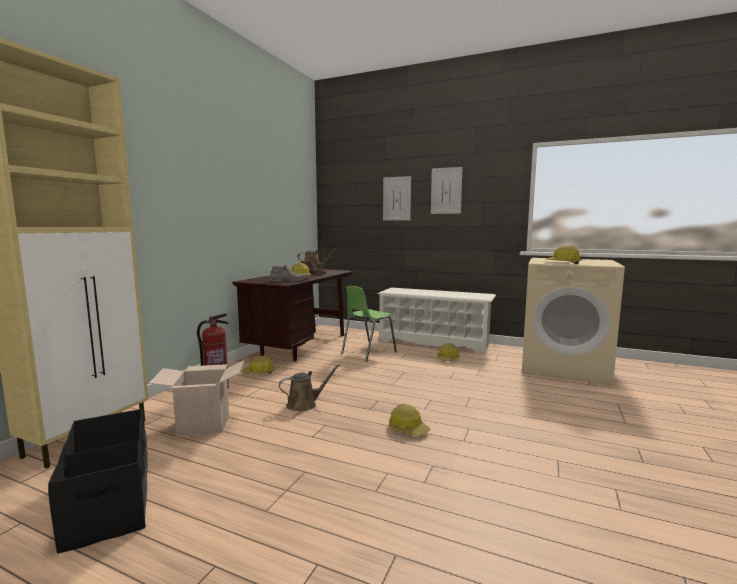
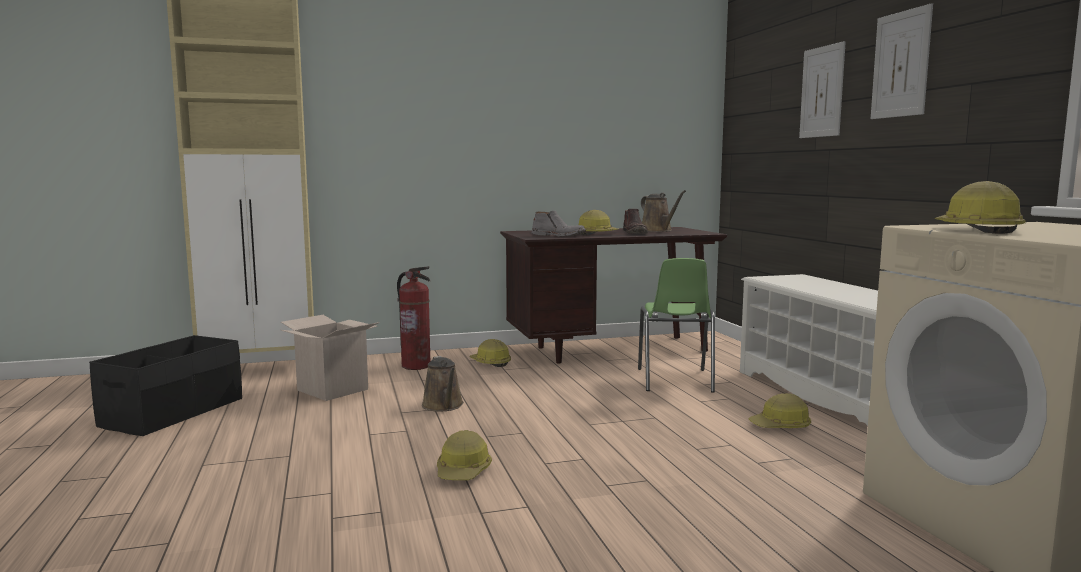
camera: 50 degrees right, 0 degrees up
(304, 404) = (443, 406): brown watering can -> brown watering can turned 45 degrees clockwise
(368, 353) = (674, 380): green chair -> green chair turned 90 degrees counterclockwise

